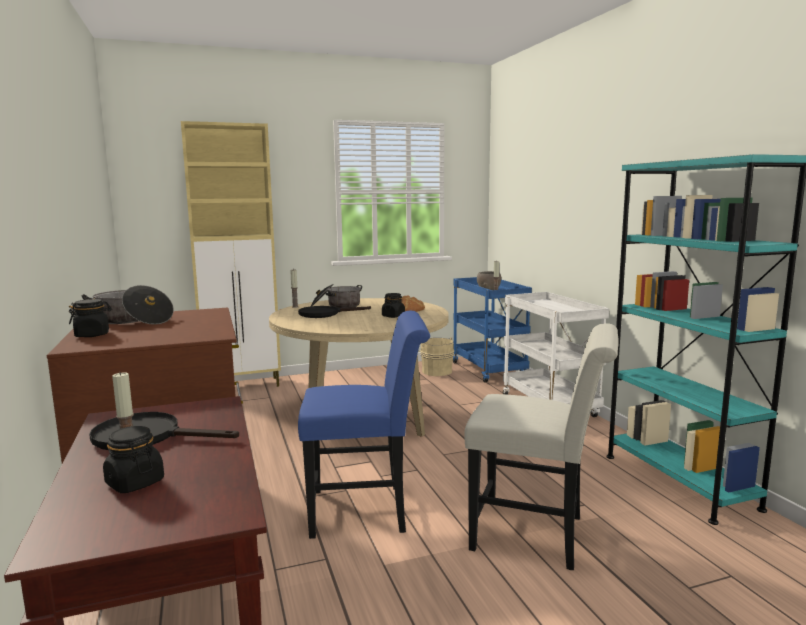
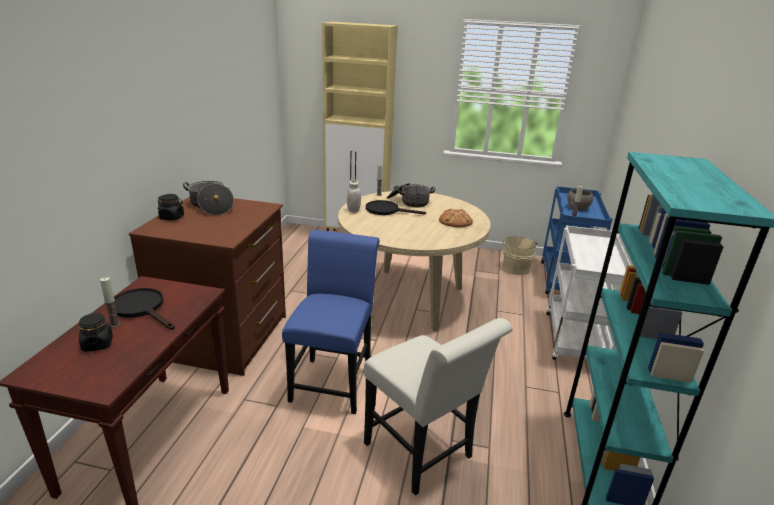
camera: 30 degrees right, 15 degrees up
(287, 319) = (353, 210): none -> white jar
(367, 510) = (333, 380): blue chair -> blue chair turned 105 degrees counterclockwise
(393, 316) = (433, 228): black jar -> none

